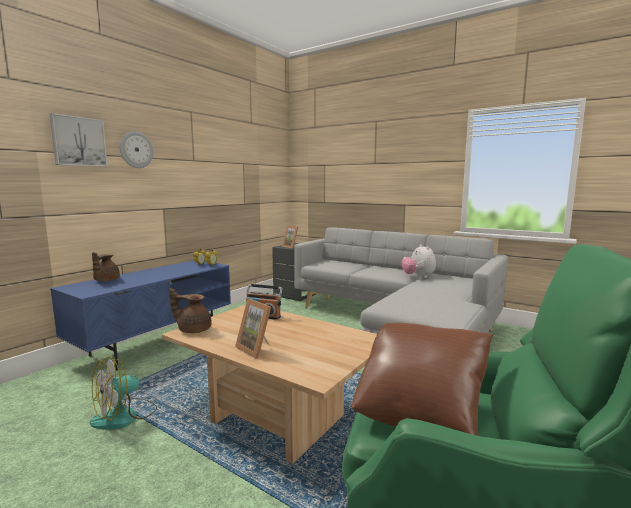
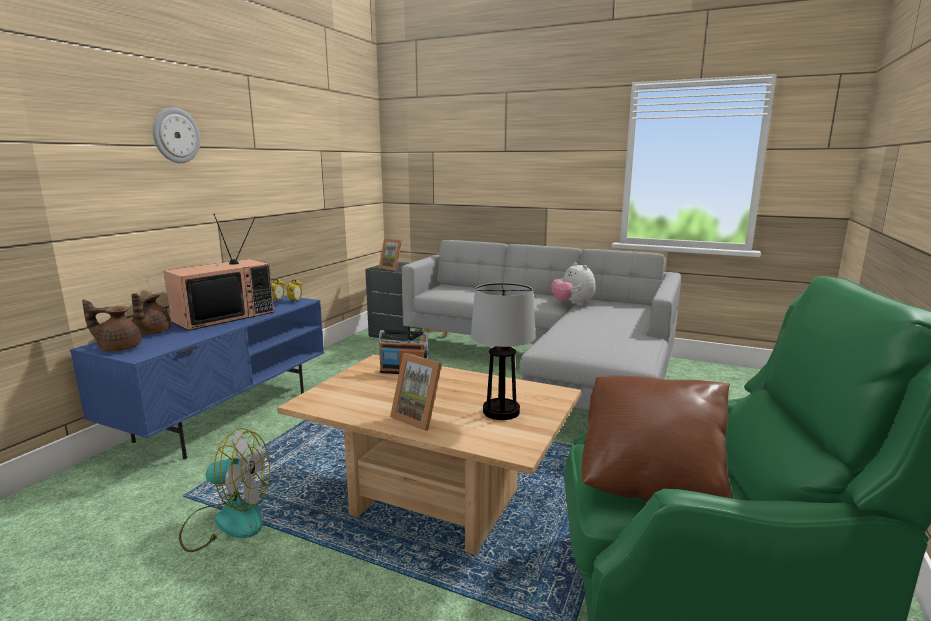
camera: 10 degrees left, 5 degrees up
(78, 141) = (93, 125): picture -> none
(125, 416) = (227, 521): fan -> fan turned 120 degrees counterclockwise
(159, 272) = (224, 316): none -> television
(193, 329) = (318, 397): brown teapot -> brown teapot (118, 348)
(321, 349) = (502, 411): none -> table lamp

